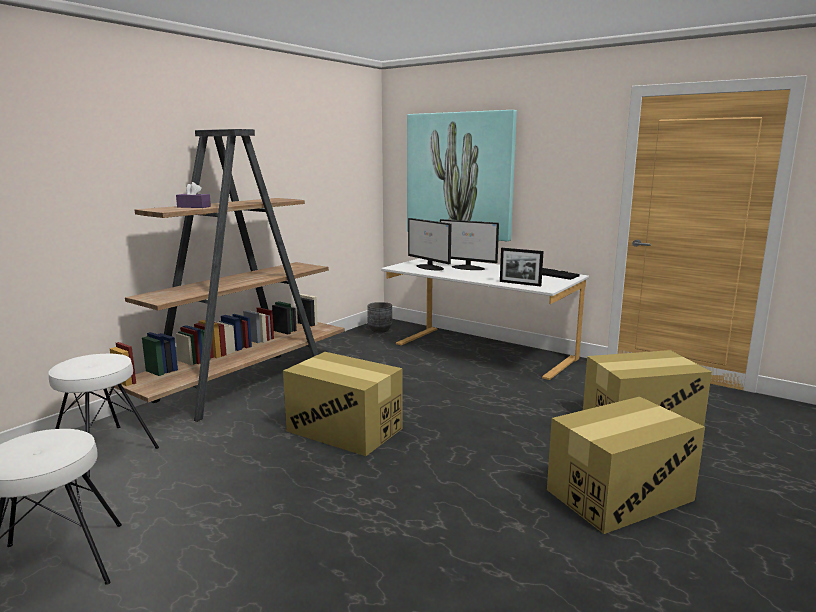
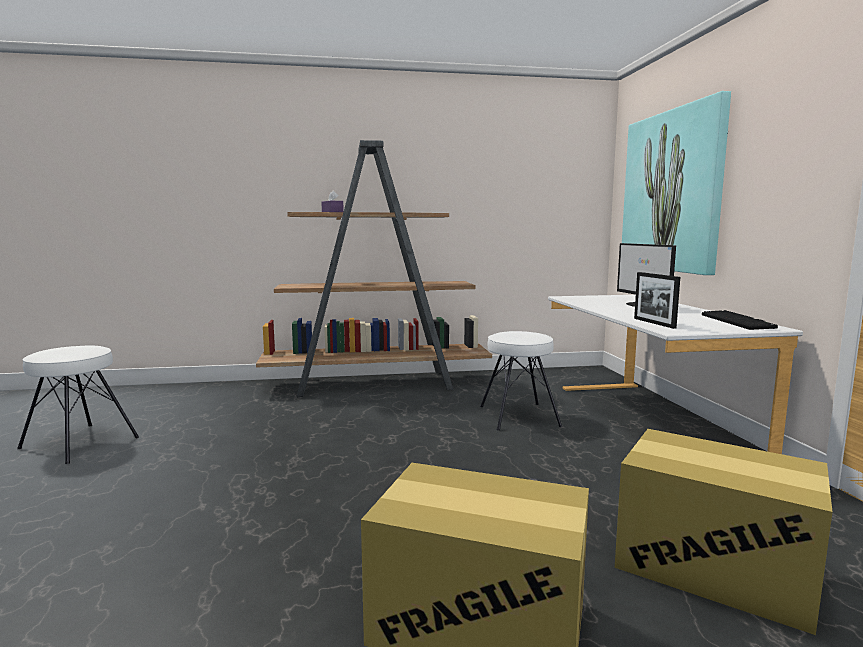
camera: 45 degrees right, 5 degrees down
(103, 450) = (222, 396): white stool -> white stool (518, 416)
(344, 429) = (367, 436): cardboard box -> none
(380, 330) = (573, 374): grey planter -> none
(430, 267) = (599, 301): monitor -> none

